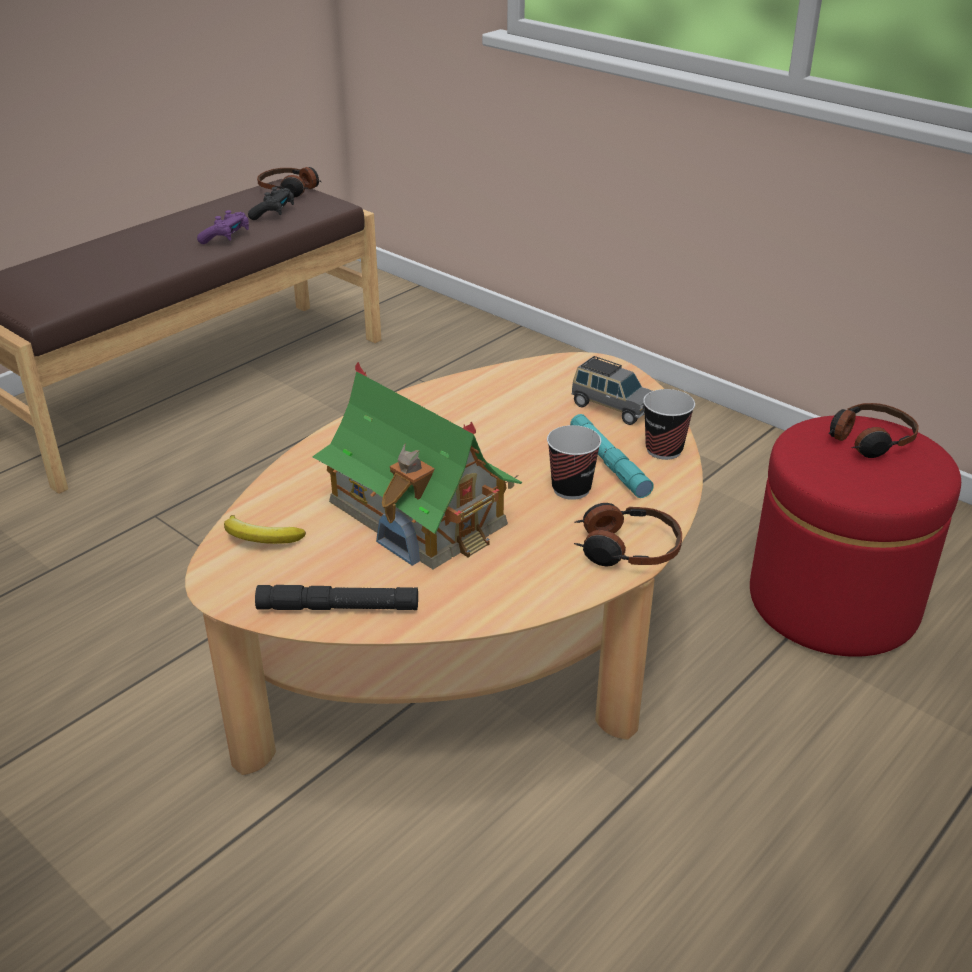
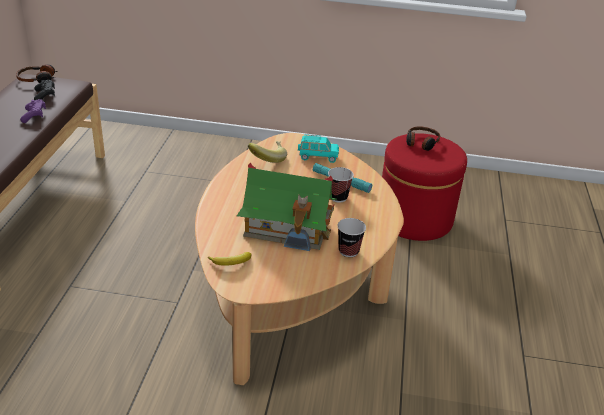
camera: 35 degrees left, 0 degrees up
(338, 607) = (298, 279): black flashlight -> none
(514, 387) = (267, 159): none -> banana
(611, 408) = (317, 157): grey toy car -> turquoise toy car
(626, 548) = (383, 215): headphones -> none
(664, 450) = (357, 169): cup -> cup (348, 251)

